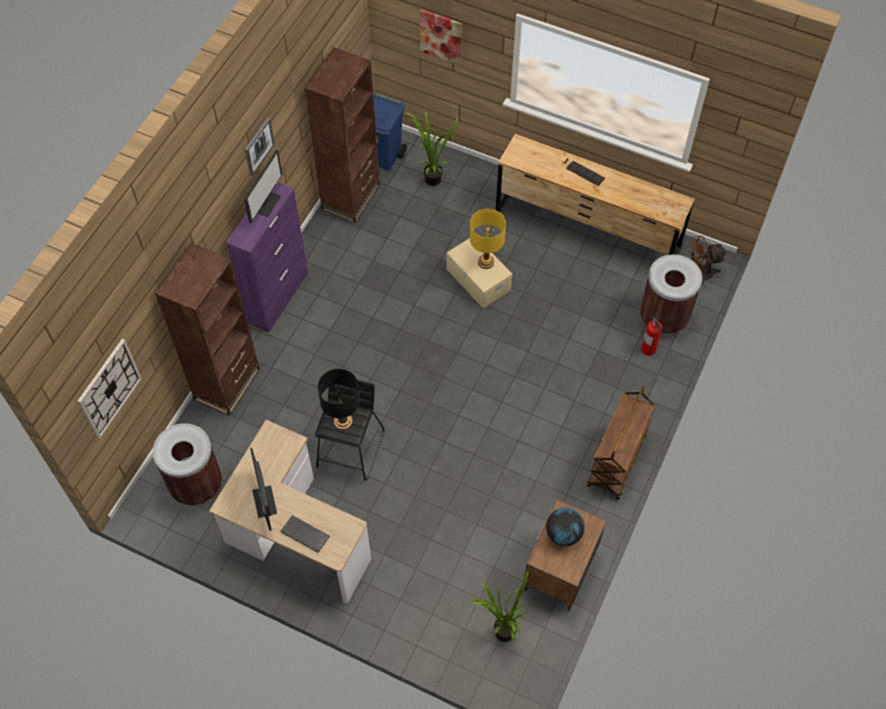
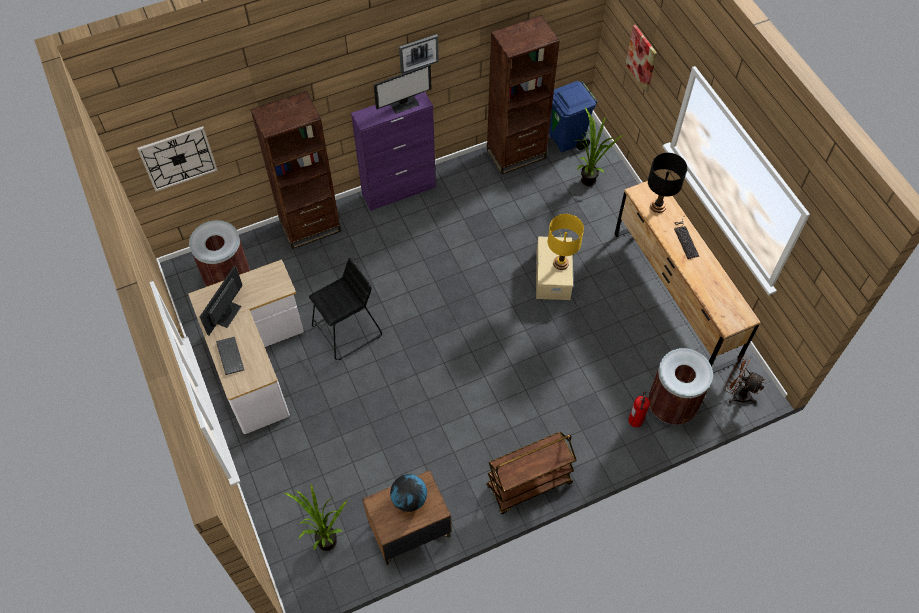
camera: 40 degrees right, 0 degrees up
(343, 422) = (335, 300): black table lamp -> black table lamp (658, 206)

